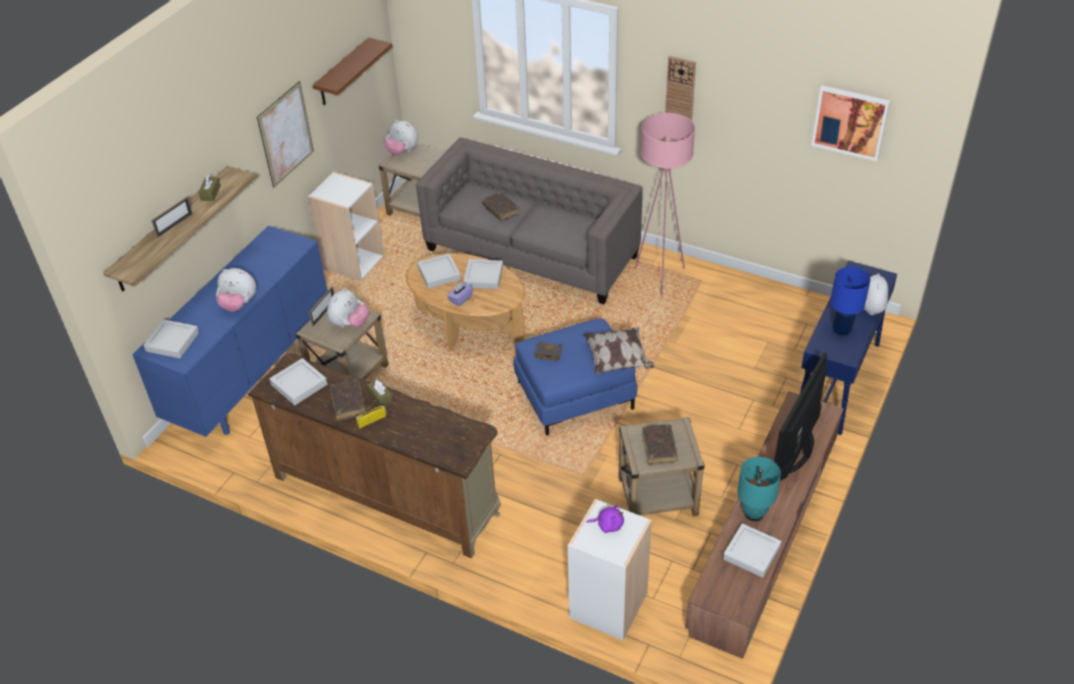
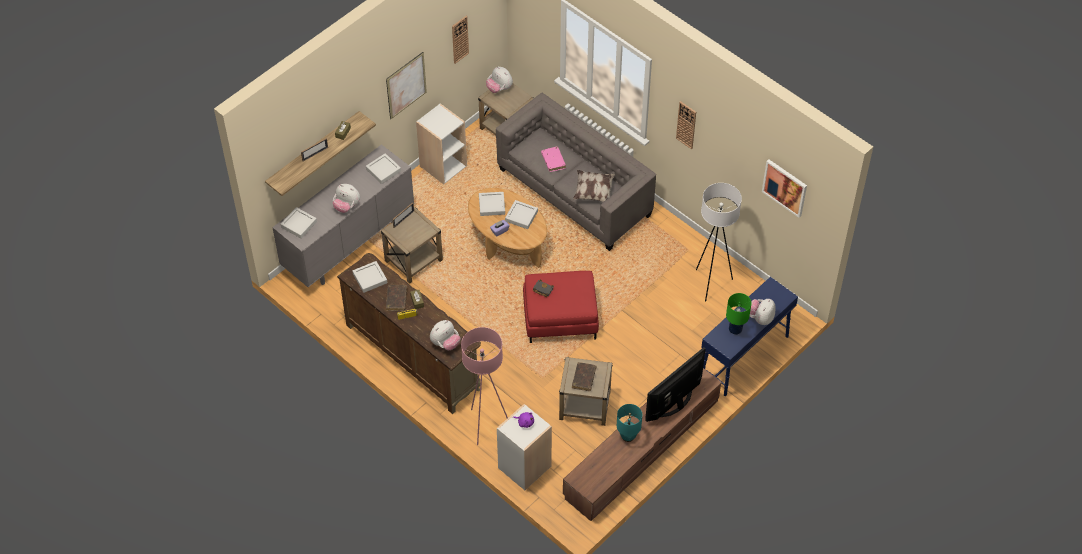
camera: 15 degrees right, 10 degrees up
(253, 378) = (349, 246): blue dresser -> grey dresser
(343, 73) = (460, 39): brown shelf -> wall clock
(350, 324) = (418, 232): plush toy -> plush toy (445, 343)
(500, 210) = (553, 161): brown book -> pink book
(575, 395) = (560, 318): blue ottoman -> red ottoman
(618, 360) = (586, 307): pillow -> pillow (594, 193)
(660, 278) = (659, 239): pink floor lamp -> pink floor lamp (485, 425)
(749, 310) = (711, 283): none -> white floor lamp
(751, 553) = (614, 461): grey tray -> grey tray (383, 170)
(841, 330) = (735, 330): blue table lamp -> green table lamp

